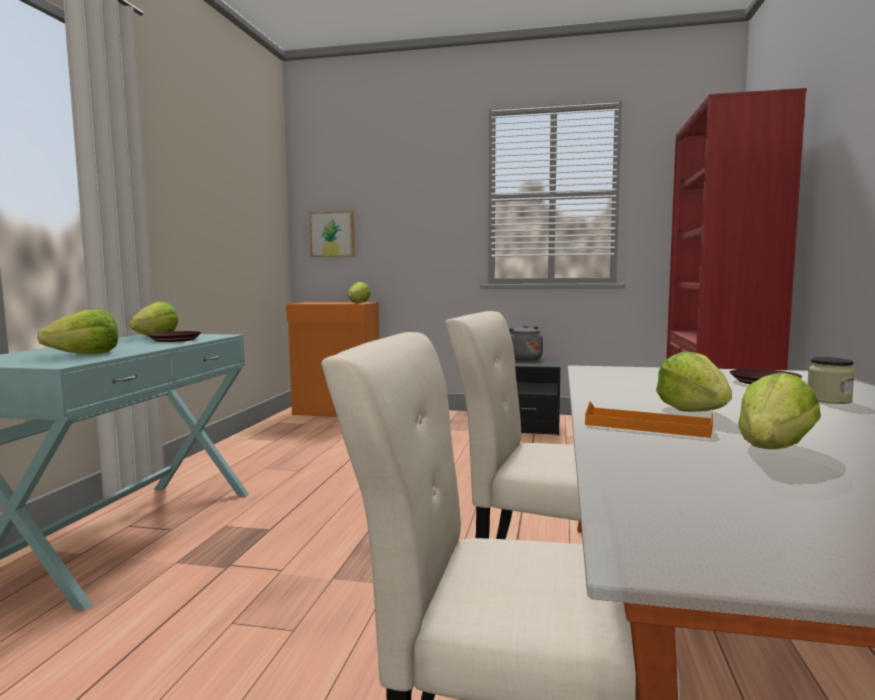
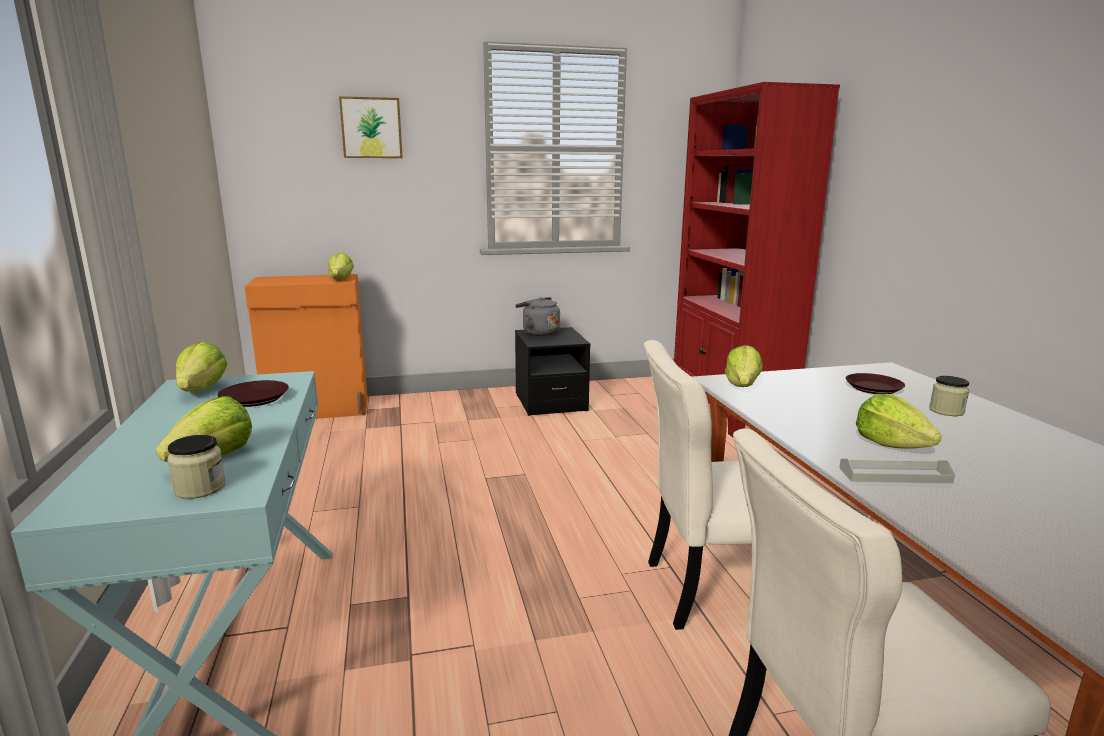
camera: 25 degrees left, 10 degrees up
(46, 361) = (200, 488): none -> jar
(333, 234) = (287, 188): picture -> picture (371, 128)
(647, 426) = (894, 475): orange tray -> grey tray
(773, 449) = (1006, 491): lettuce -> lettuce (742, 386)

